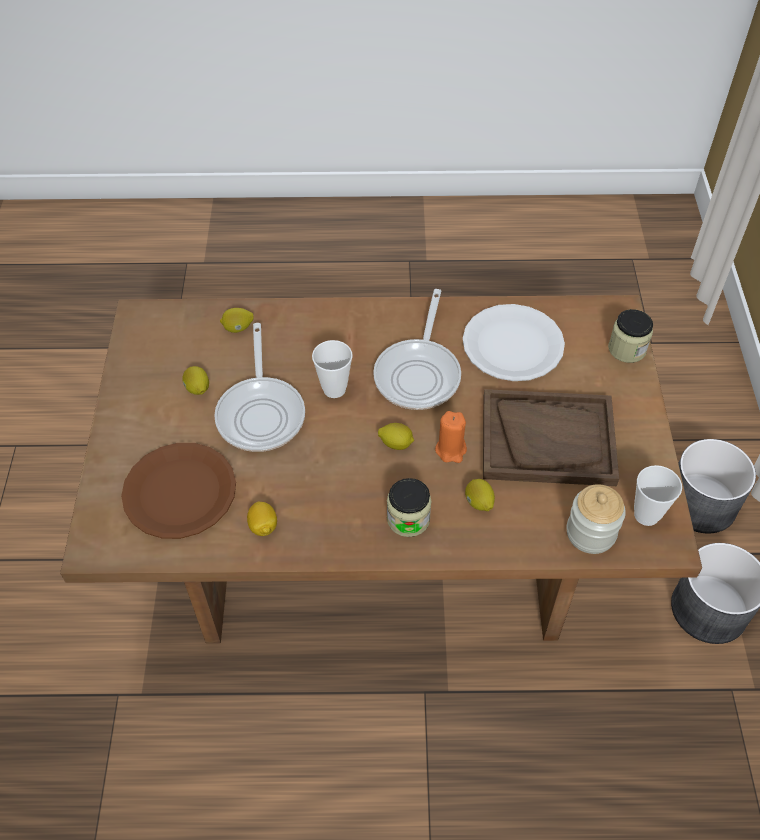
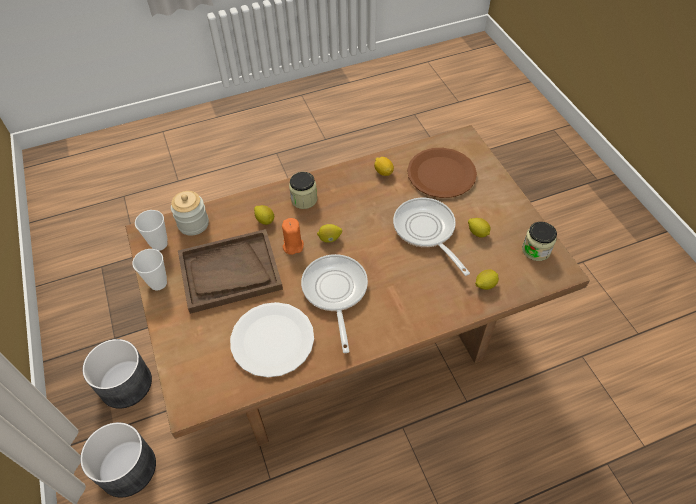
camera: 160 degrees right, 0 degrees up
(334, 389) = (388, 261): cup -> cup (158, 283)
(627, 349) = (179, 367): jar -> jar (536, 250)

